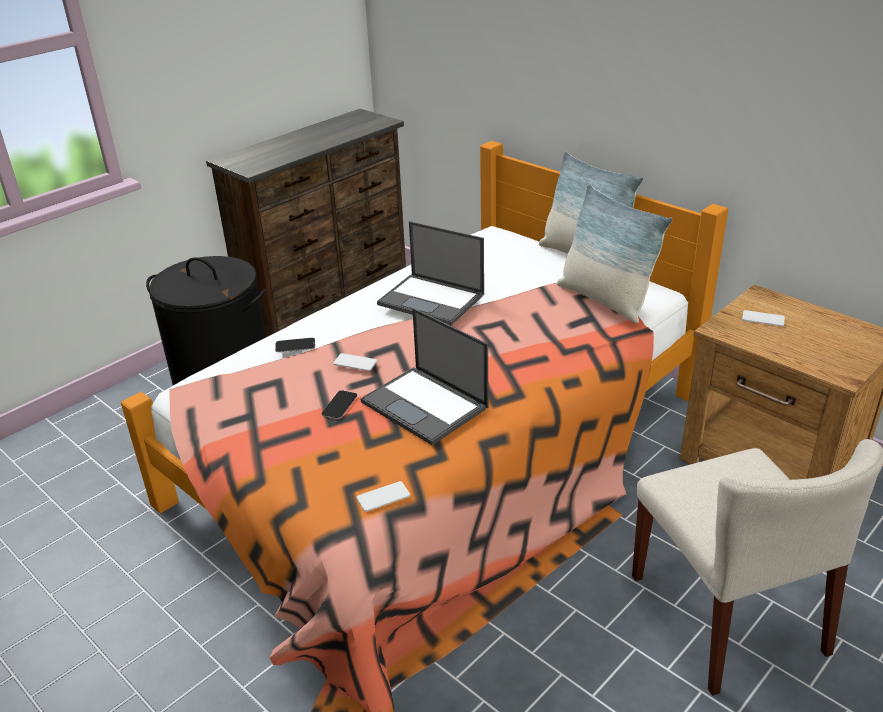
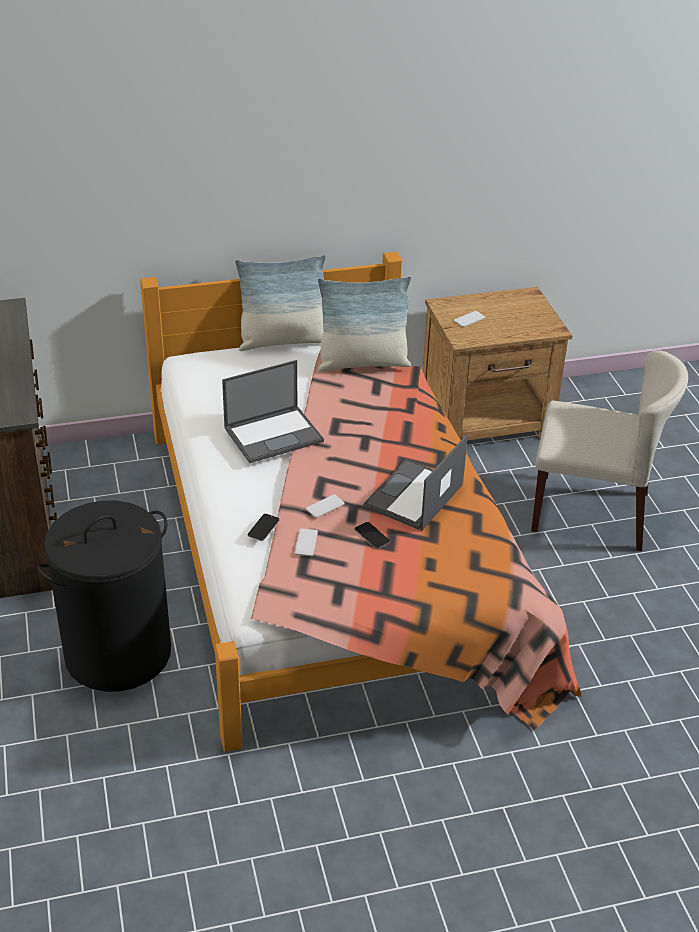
camera: 60 degrees left, 5 degrees up
(383, 497) = (497, 555): phone -> phone (306, 543)
(426, 405) = (413, 496): laptop -> laptop turned 135 degrees clockwise

